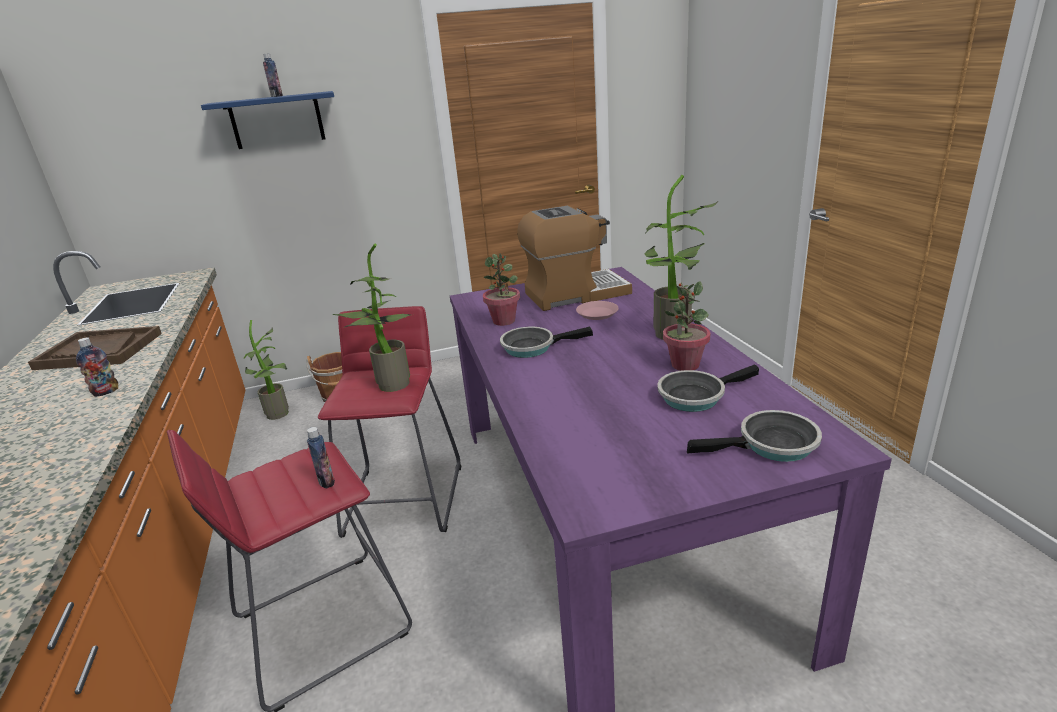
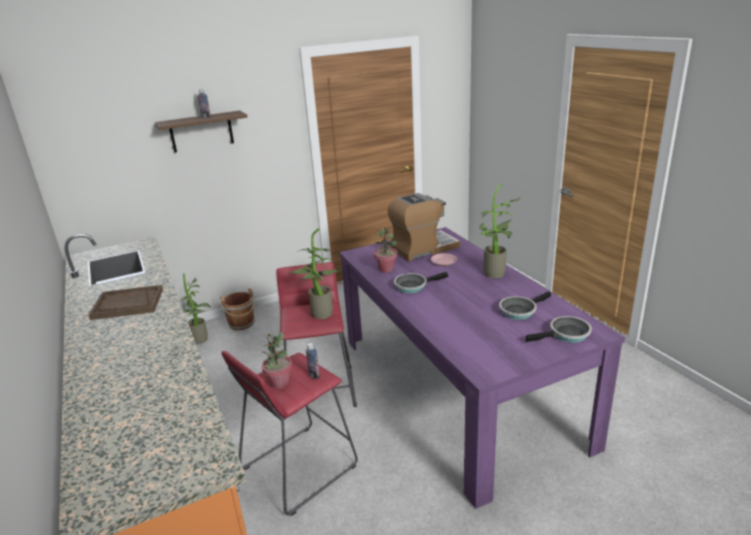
camera: 10 degrees left, 0 degrees up
(106, 392) = (161, 331): bottle -> none
(277, 120) = (201, 132): blue shelf -> brown shelf
(685, 365) = (508, 292): potted plant -> potted plant (279, 383)

